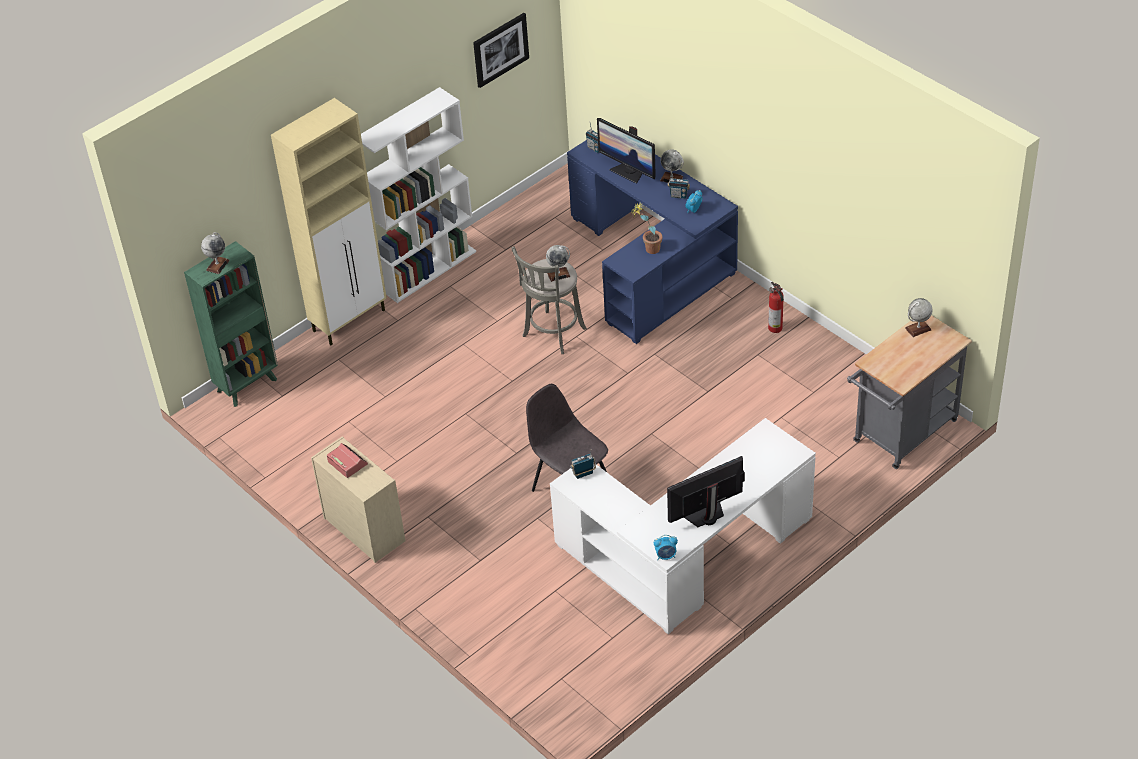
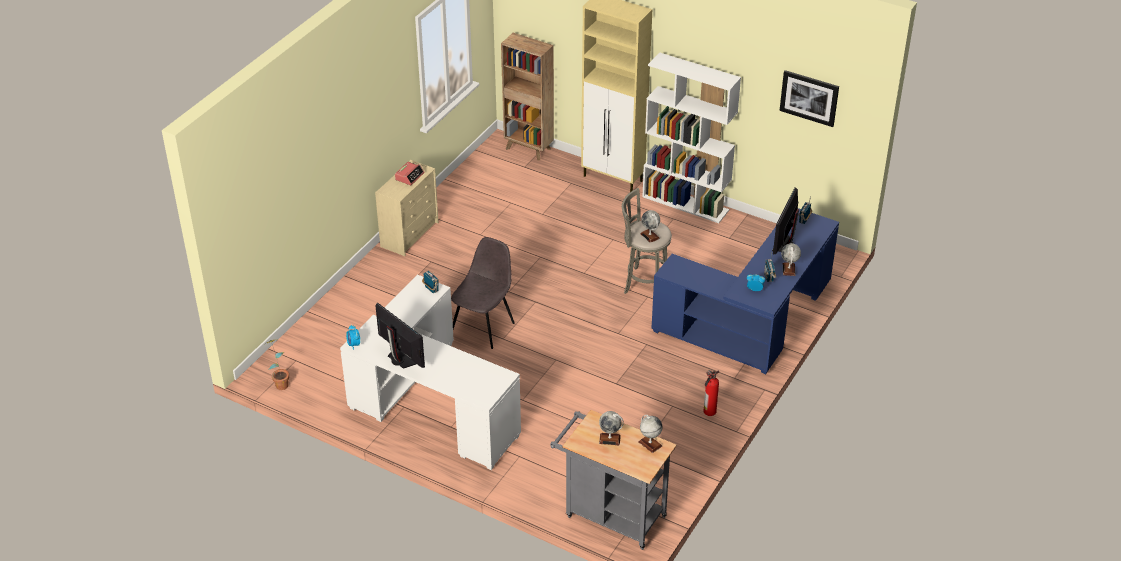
camera: 70 degrees right, 5 degrees down
(217, 265) = (525, 43): globe -> globe (609, 439)
(248, 384) = (529, 149): green bookcase -> brown bookcase
(648, 250) = (697, 275): potted plant -> potted plant (280, 383)

